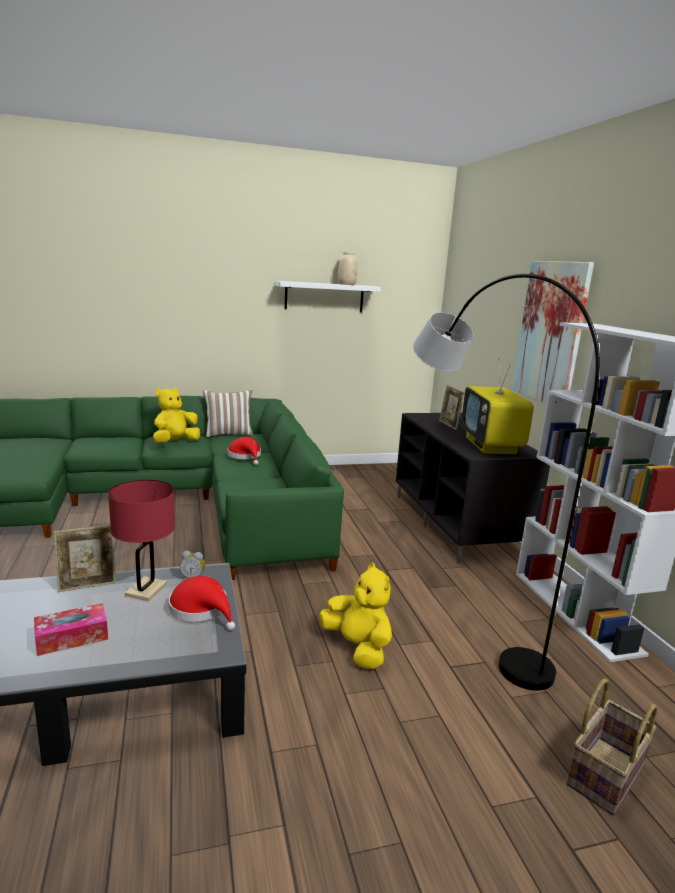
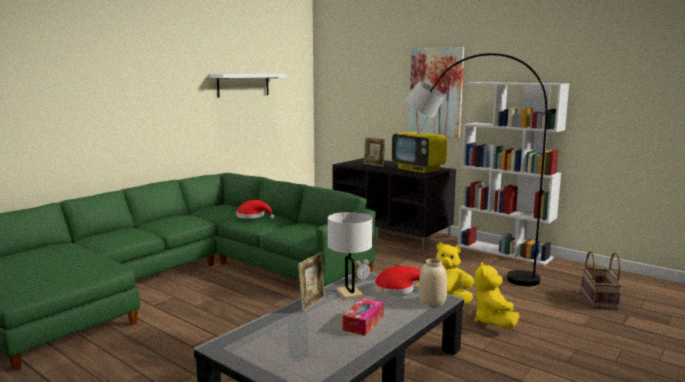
camera: 35 degrees left, 5 degrees down
(146, 590) = (349, 293): red table lamp -> white table lamp
(175, 442) = (177, 221): yellow plush toy -> yellow plush toy (493, 322)
(228, 434) = (203, 208): pillow -> none
(346, 284) = (261, 73): beige vase -> beige vase (431, 302)

